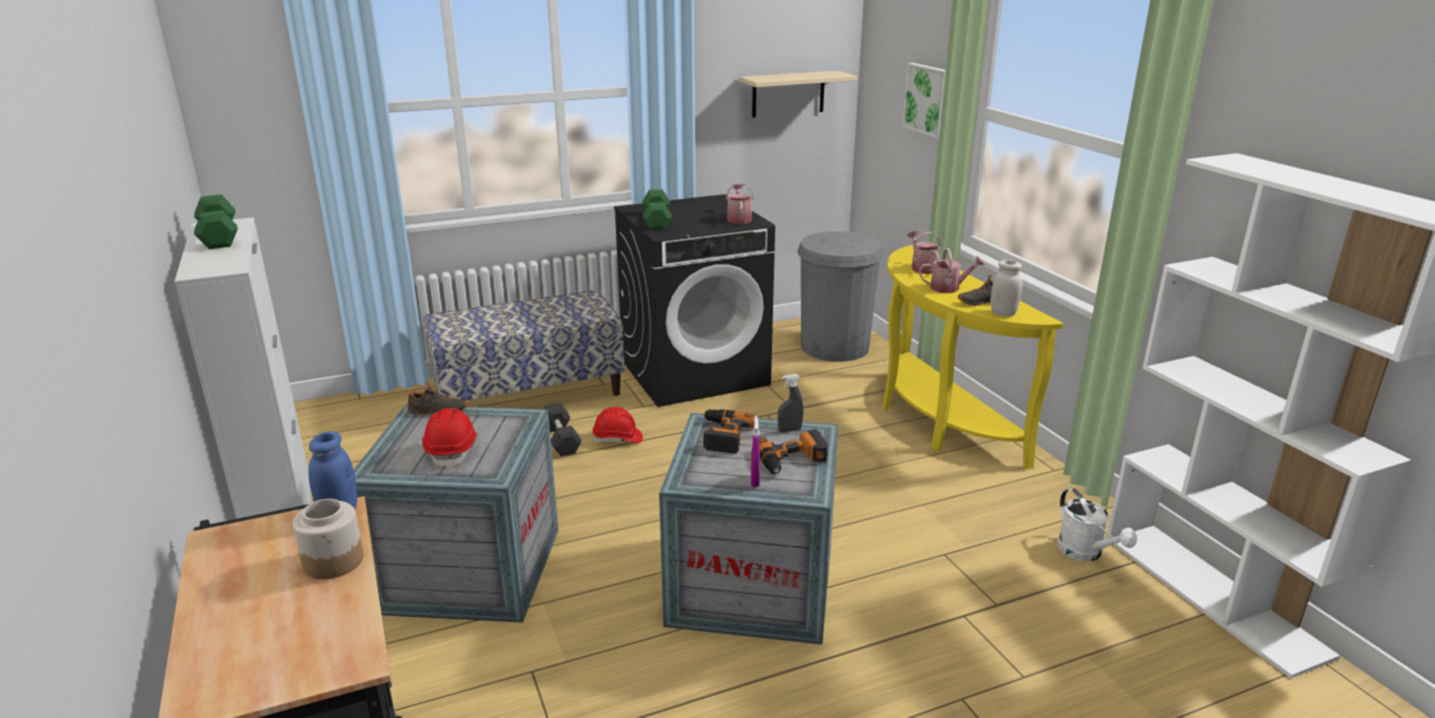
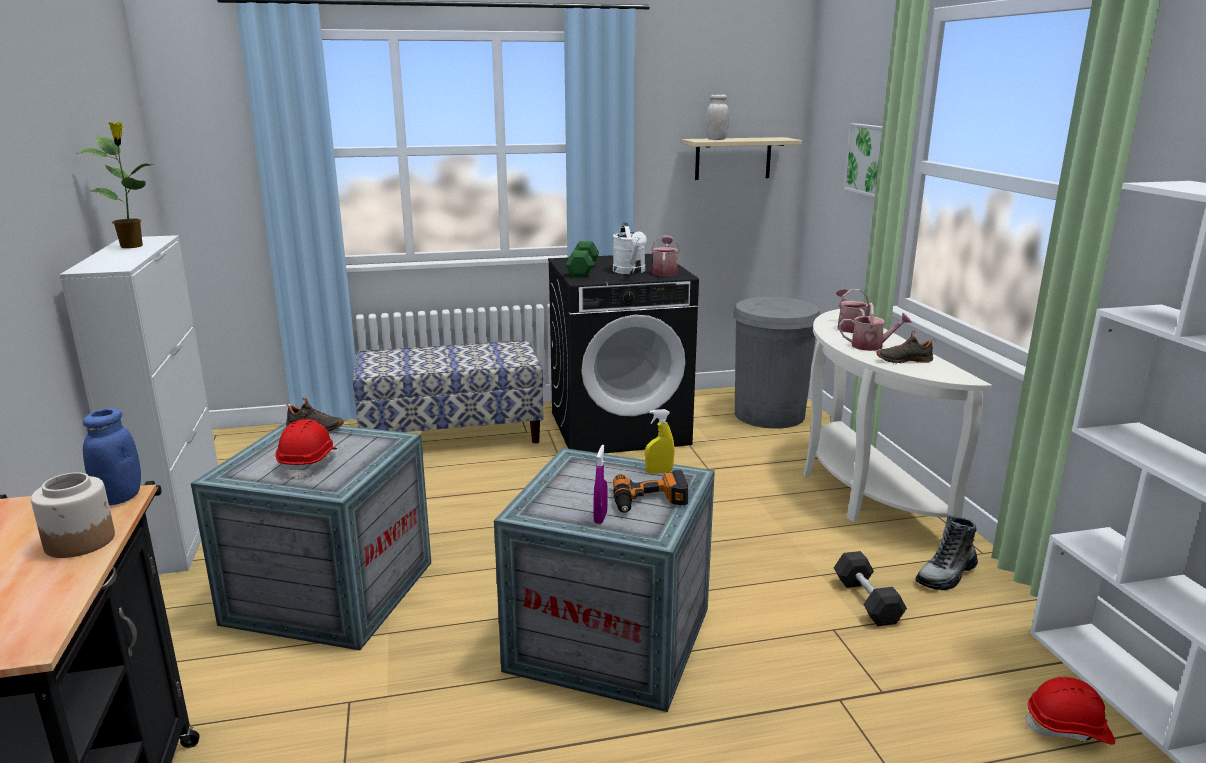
camera: 10 degrees right, 5 degrees down
(219, 236) = (133, 246): green dumbbell -> potted plant
(561, 440) = (466, 479): black dumbbell -> black dumbbell (867, 601)
(618, 439) = (522, 483): red hard hat -> red hard hat (1068, 729)
(722, 435) = (585, 471): power drill -> none
(789, 430) = (659, 472): grey spray bottle -> yellow spray bottle
(936, 421) = (859, 493): yellow console table -> white console table
(1003, 313) = (924, 372): white jar -> white jar (716, 139)
(1028, 494) = (946, 575): none -> boot
(1085, 553) = (1002, 646): white watering can -> white watering can (630, 272)

